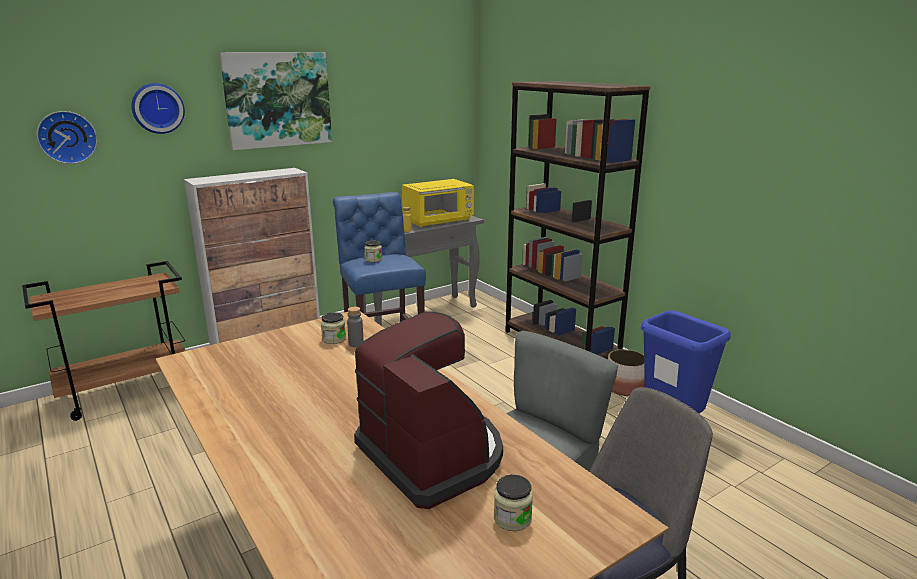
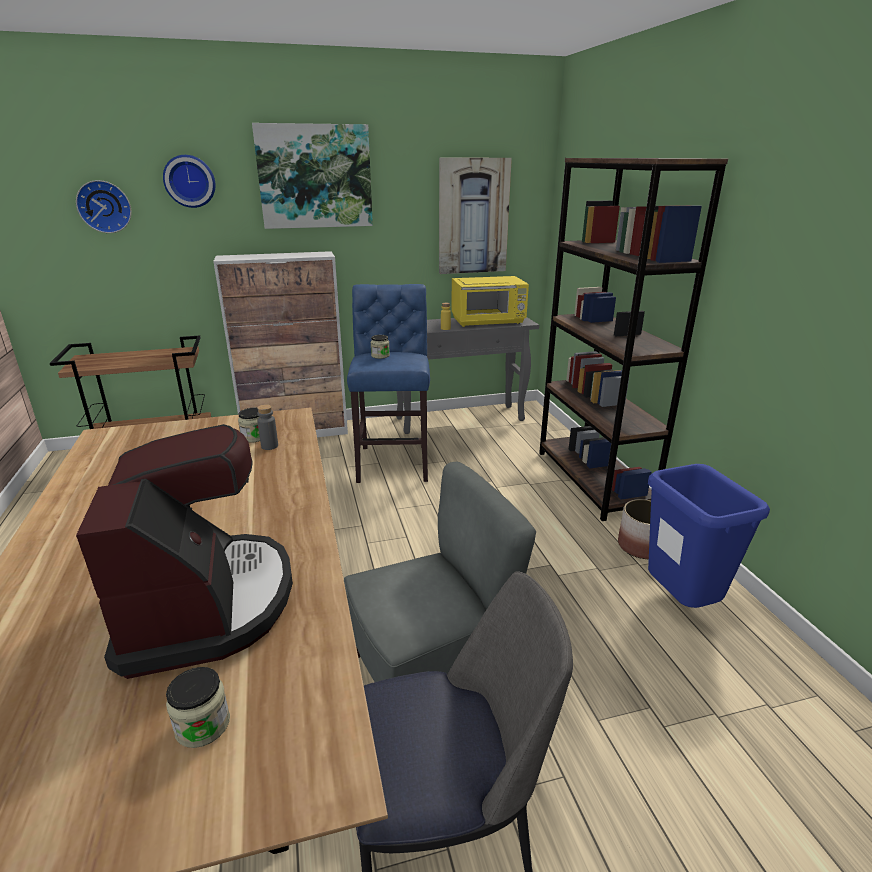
camera: 20 degrees right, 5 degrees up
(415, 129) = (473, 216): none -> picture

